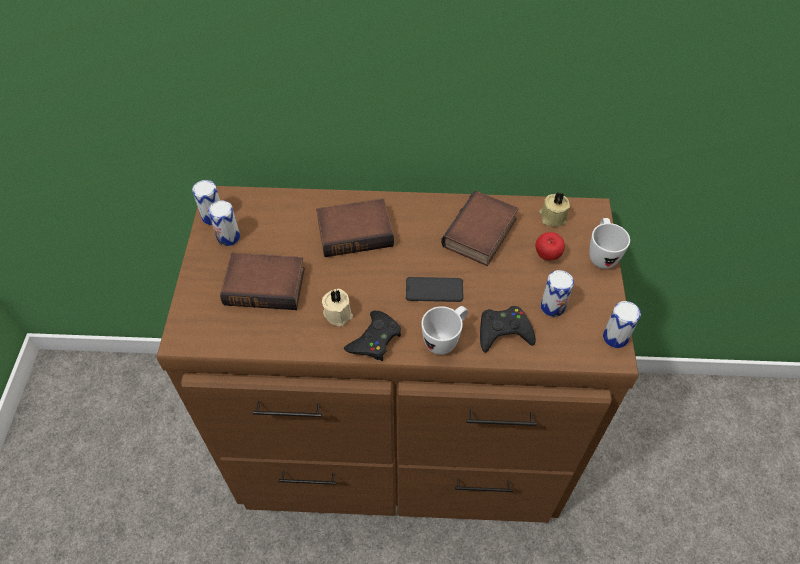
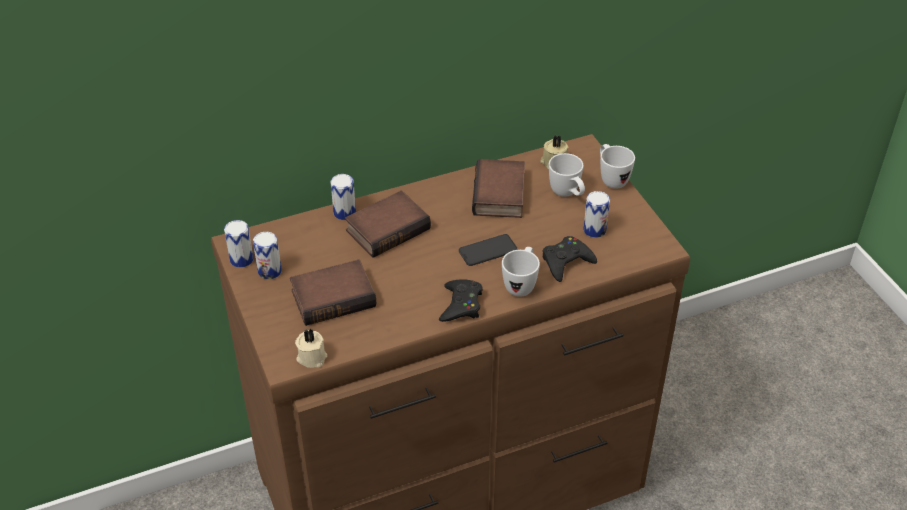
camera: 25 degrees left, 10 degrees down
(338, 313) = (415, 296): beige candle -> beige candle (311, 356)
(547, 256) = (567, 194): apple -> white mug
(615, 337) = (657, 235): can -> can (344, 212)

